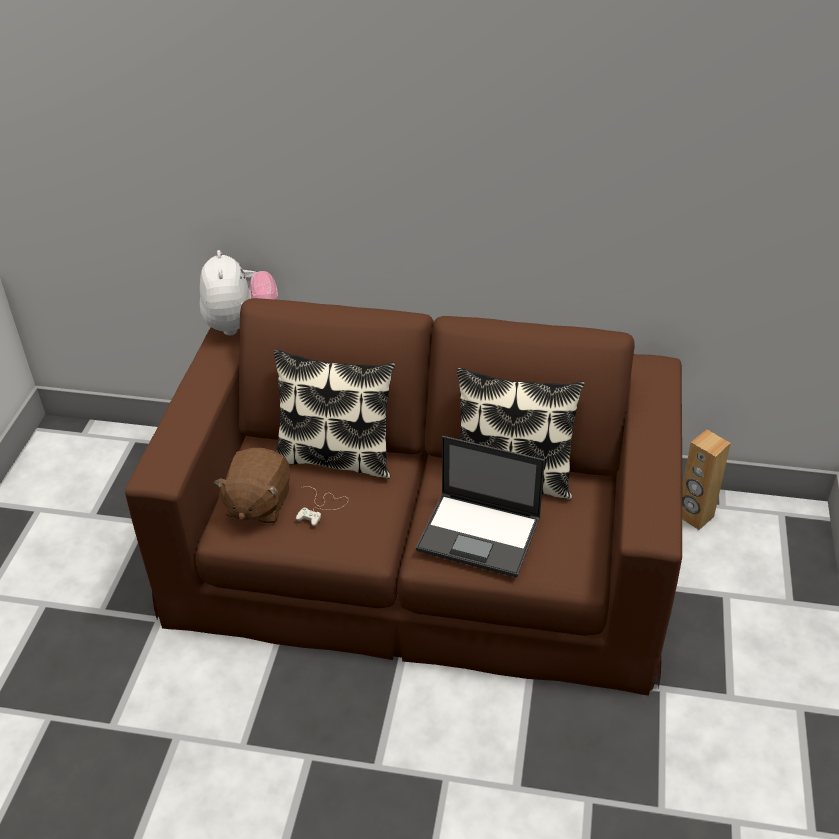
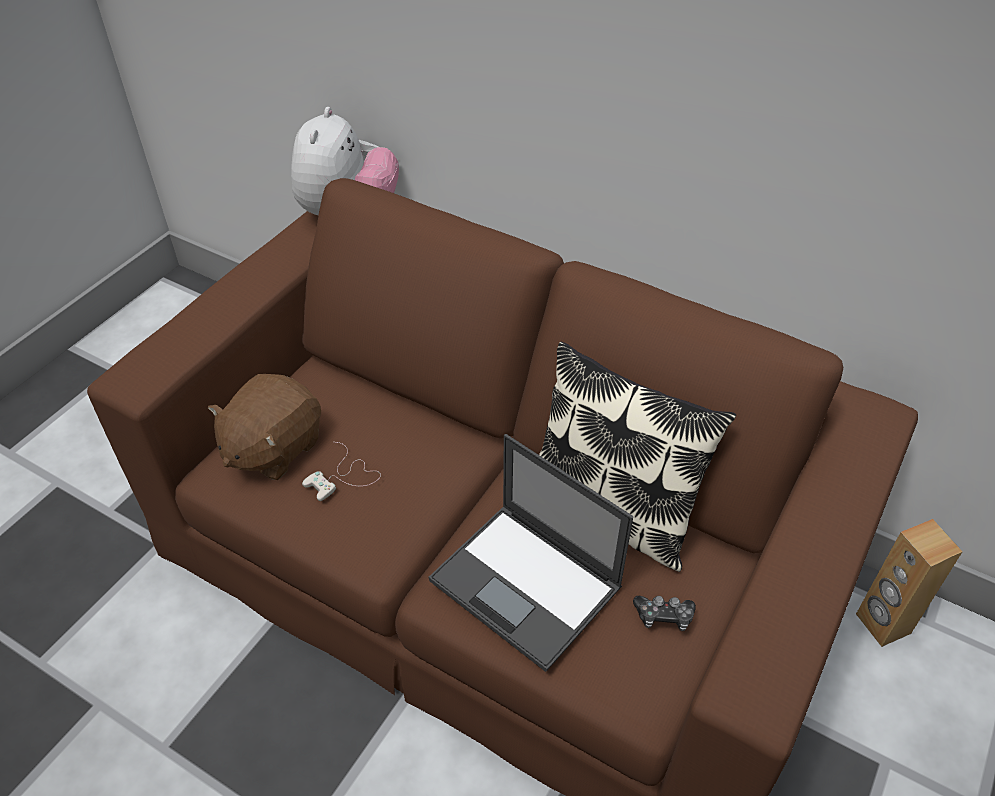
camera: 20 degrees right, 5 degrees up
(336, 457) = (398, 412): pillow -> none
(573, 526) = (663, 617): none -> game controller

